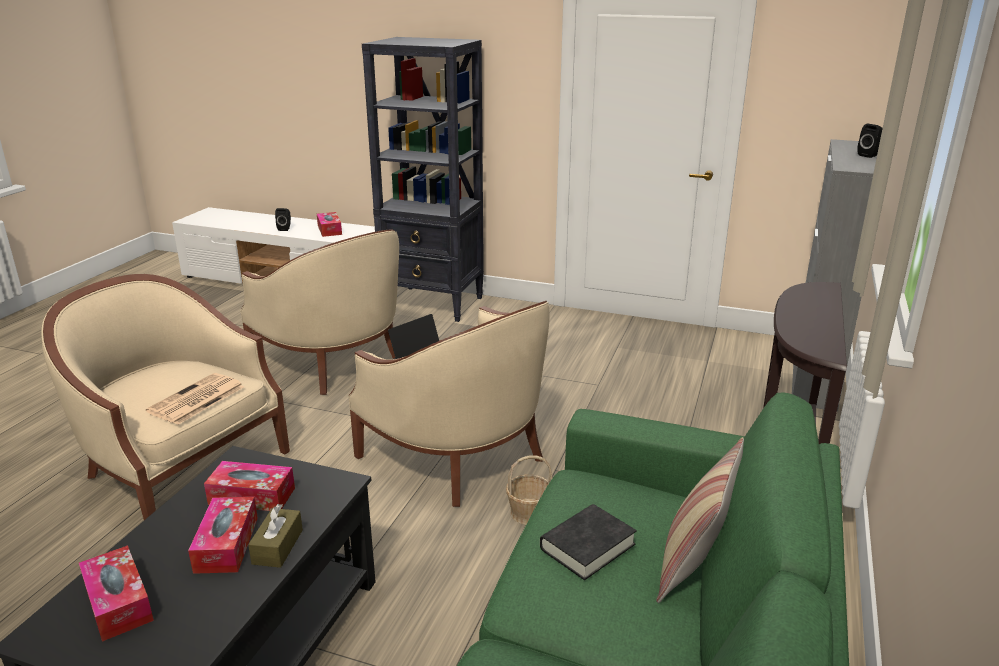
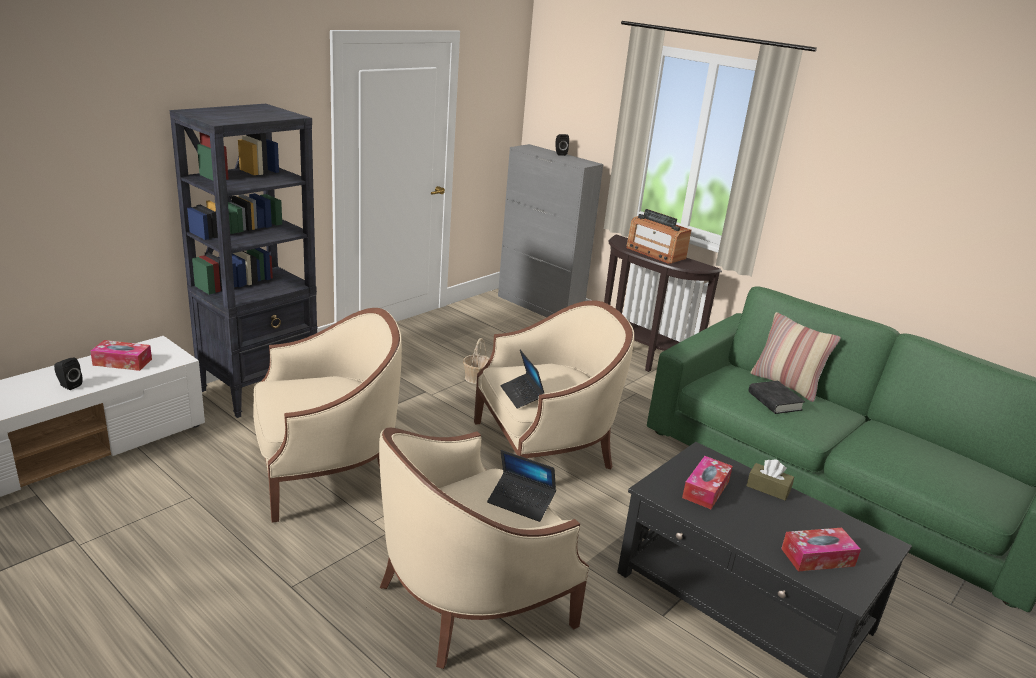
camera: 70 degrees left, 0 degrees up
(196, 400) = (521, 502): newspaper -> laptop
(226, 544) = (761, 507): tissue box -> none
(528, 513) = (631, 444): basket -> basket (476, 378)
(811, 314) = (655, 253): none -> radio

